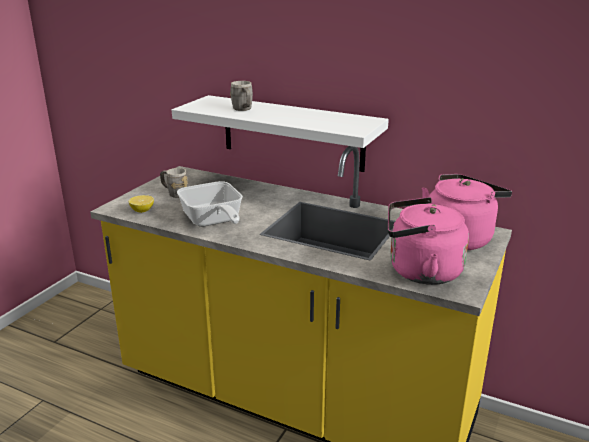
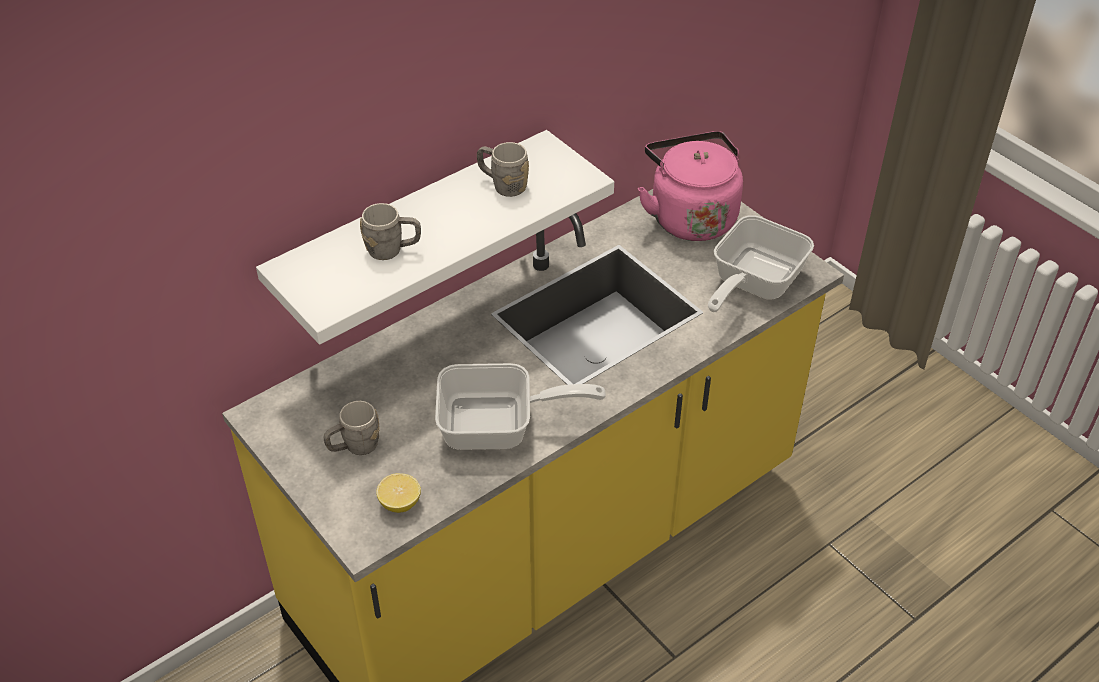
camera: 65 degrees left, 20 degrees up
(323, 118) = (503, 185): none -> grey mug
(420, 271) = (751, 284): pink kettle -> frying pan

